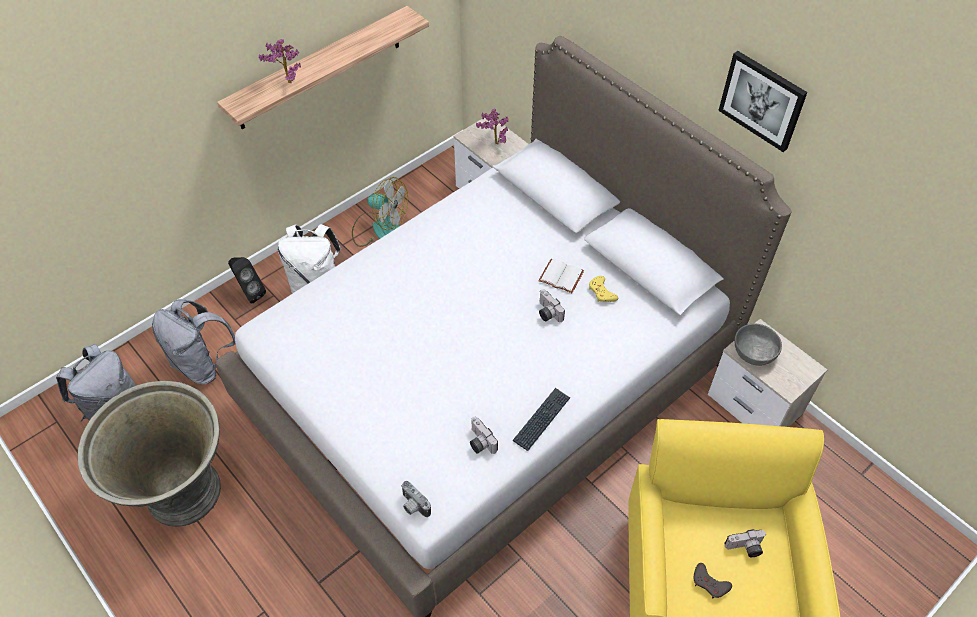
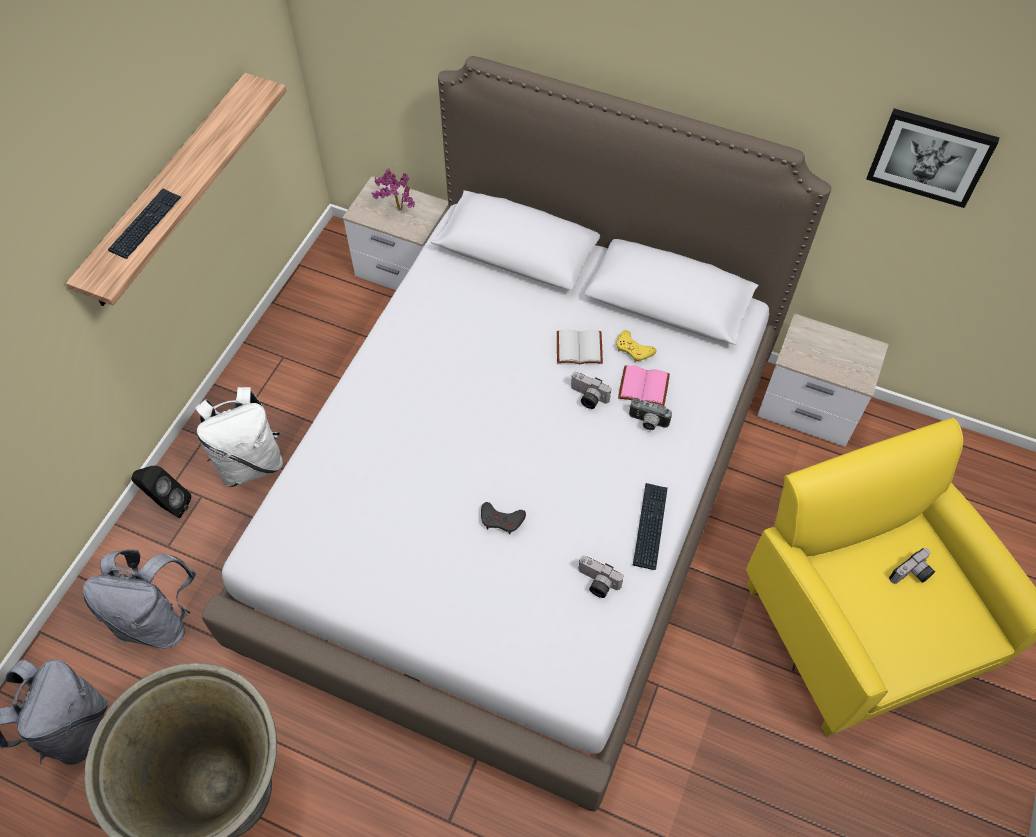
camera: 25 degrees left, 5 degrees up
(286, 82) = (146, 224): potted plant -> keyboard
(379, 228) = (290, 362): fan -> none
(413, 506) = (564, 692): camera -> camera (647, 423)
(592, 321) = (642, 388): none -> pink book
(709, 583) = (898, 629): grey game controller -> grey game controller (502, 520)
(754, 352) = (807, 353): grey bowl -> none
(762, 100) = (771, 67): picture -> picture (930, 156)

